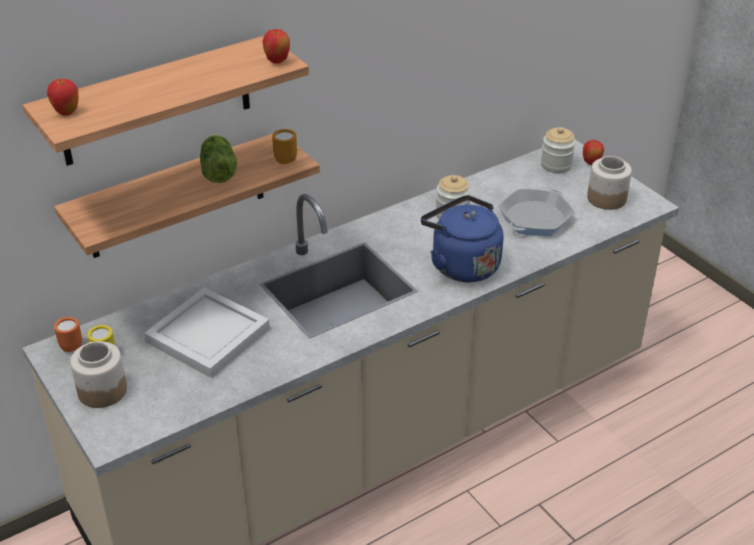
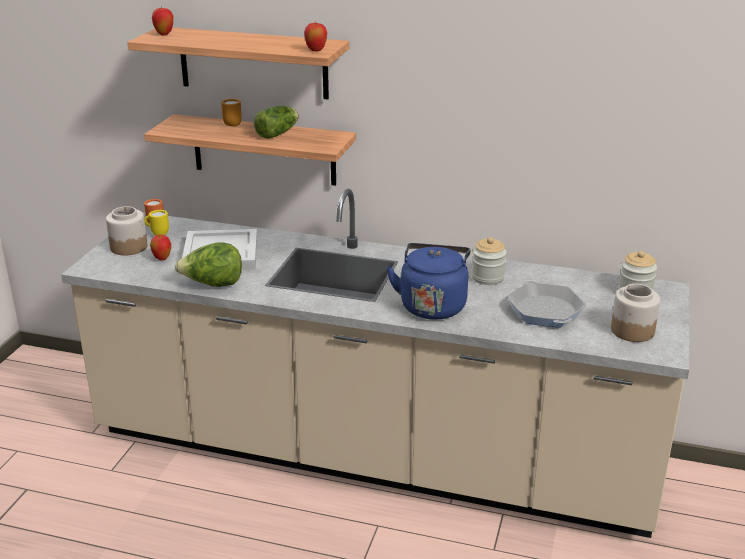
camera: 50 degrees right, 10 degrees down
(265, 369) = (213, 285): none -> lettuce
(284, 159) = (323, 143): orange mug -> orange mug (234, 124)
(535, 218) = (545, 311): frying pan -> frying pan turned 75 degrees clockwise
(591, 163) = (669, 306): apple -> apple (162, 259)

